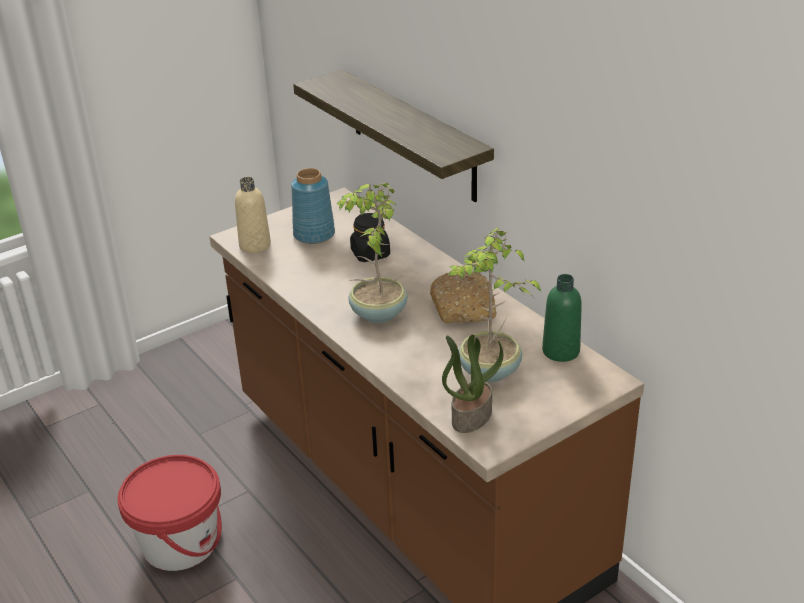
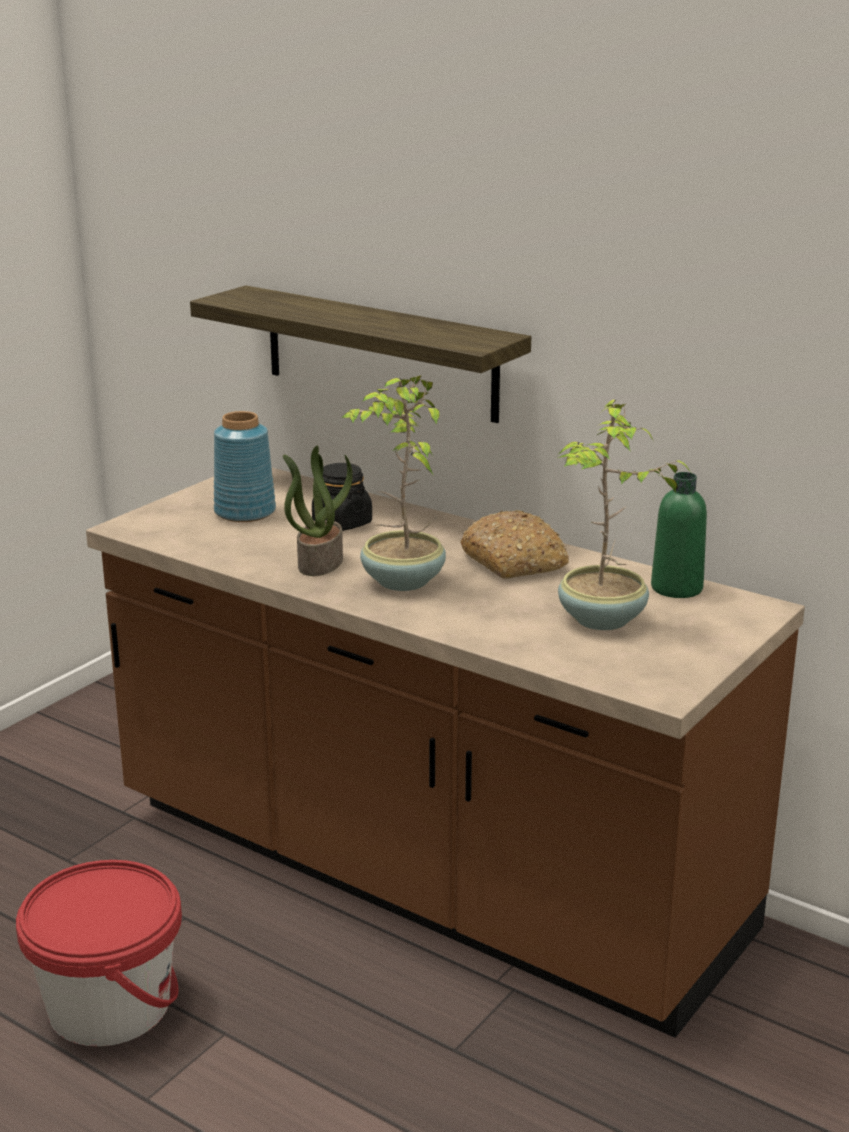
camera: 20 degrees left, 10 degrees down
(255, 245) = (165, 532): beige bottle -> none
(471, 416) = (615, 667): potted plant -> potted plant (319, 562)

